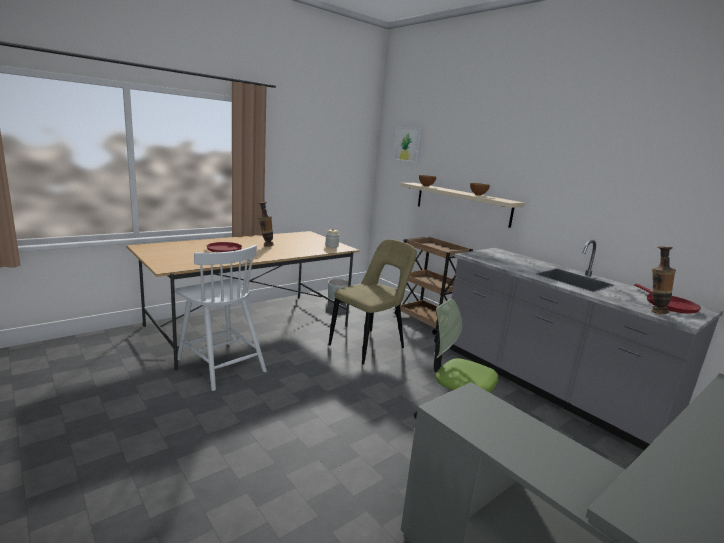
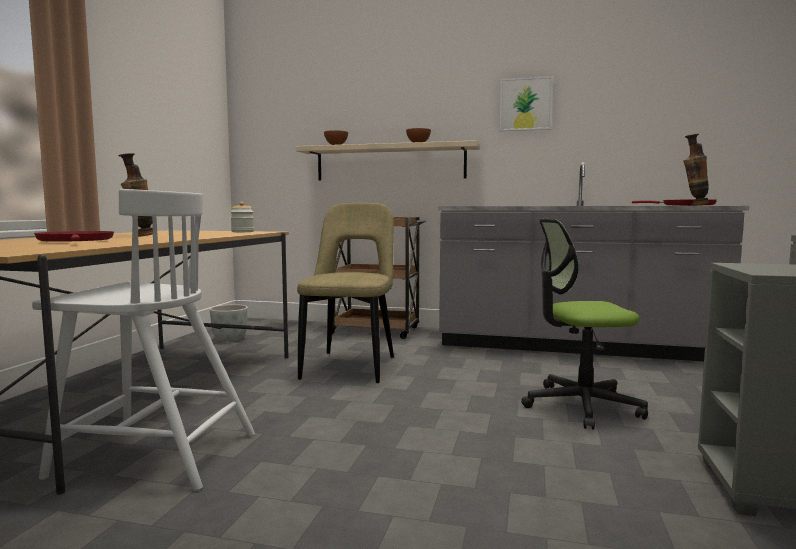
camera: 35 degrees left, 10 degrees down
(407, 144) = (285, 98): picture -> picture (525, 104)

